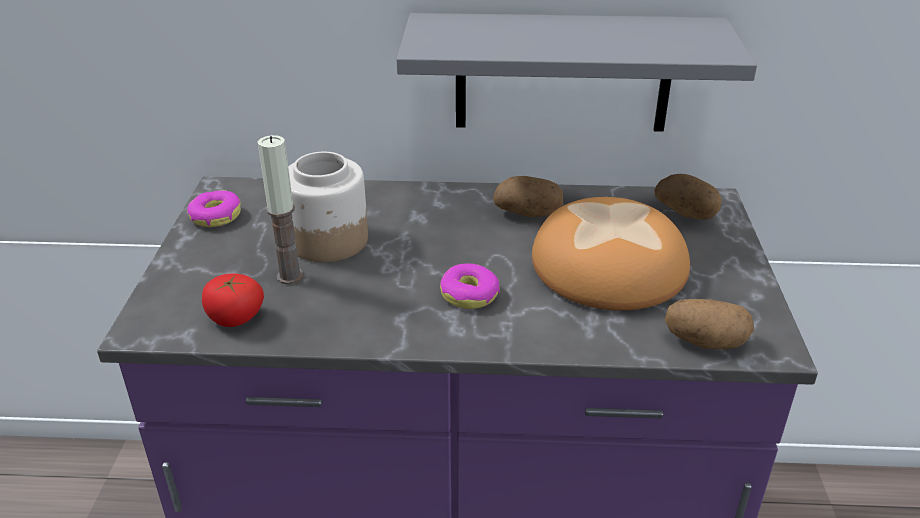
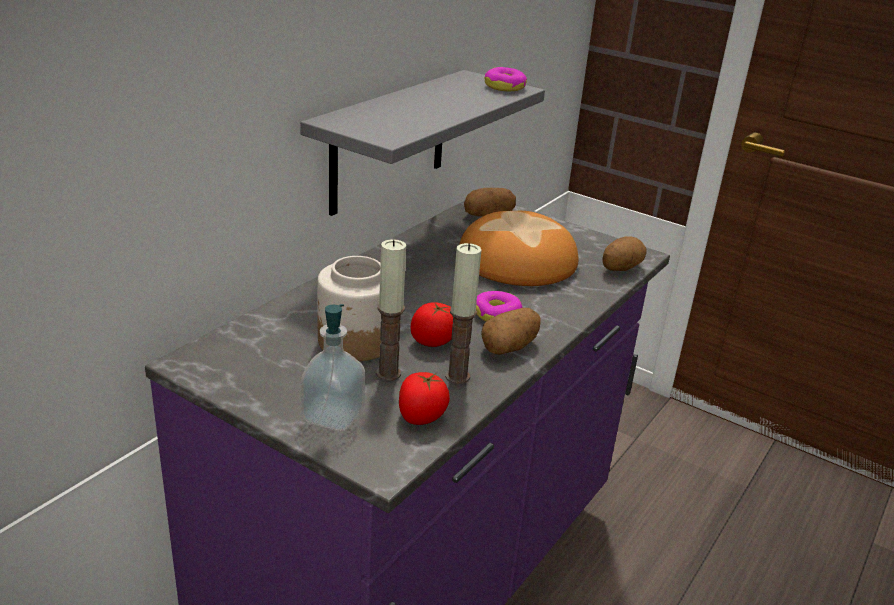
camera: 60 degrees left, 5 degrees down
(198, 276) = (333, 416): none -> soap dispenser
(215, 216) = (238, 379): donut -> donut (504, 87)
(321, 314) = (457, 376): none -> candle
(372, 278) = (433, 341): none -> tomato
(528, 213) = (422, 258): potato -> potato (509, 347)

